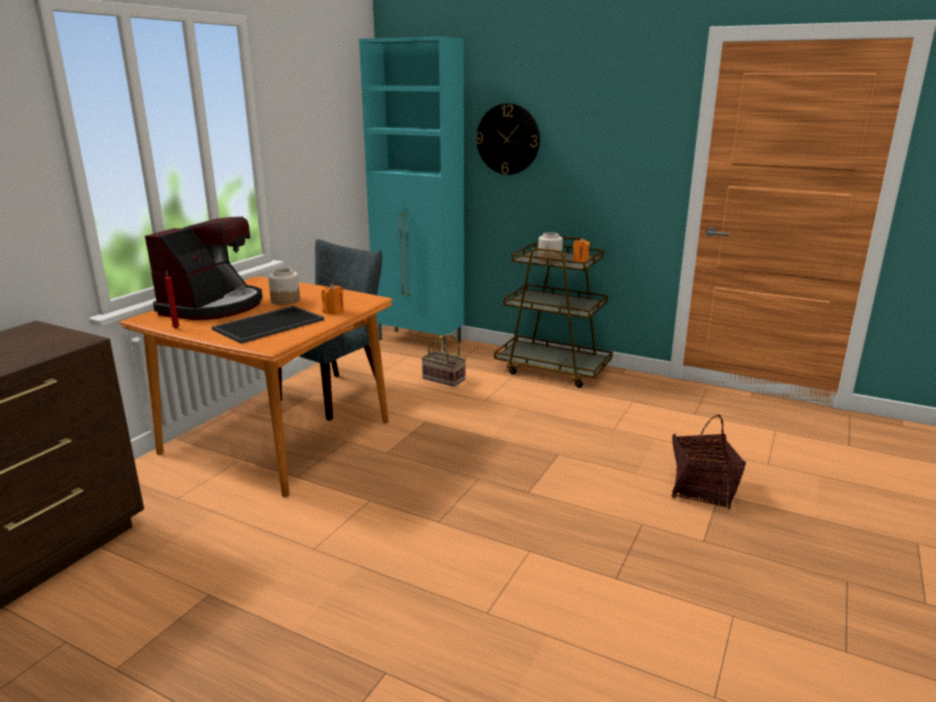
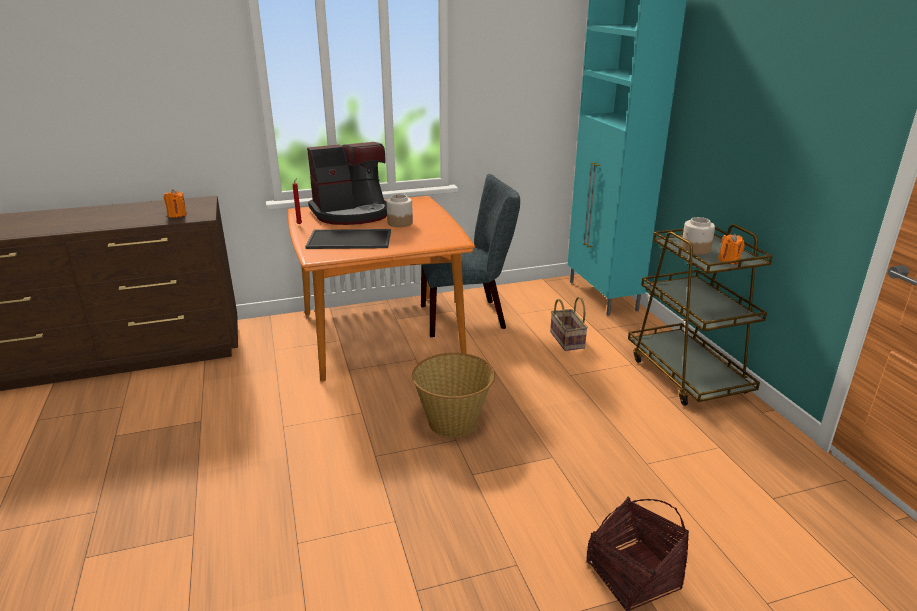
camera: 45 degrees right, 5 degrees up
(333, 311) = (408, 243): orange candle -> orange candle (177, 215)
(456, 468) = (453, 422): none -> basket
(508, 139) = (713, 98): wall clock -> none

